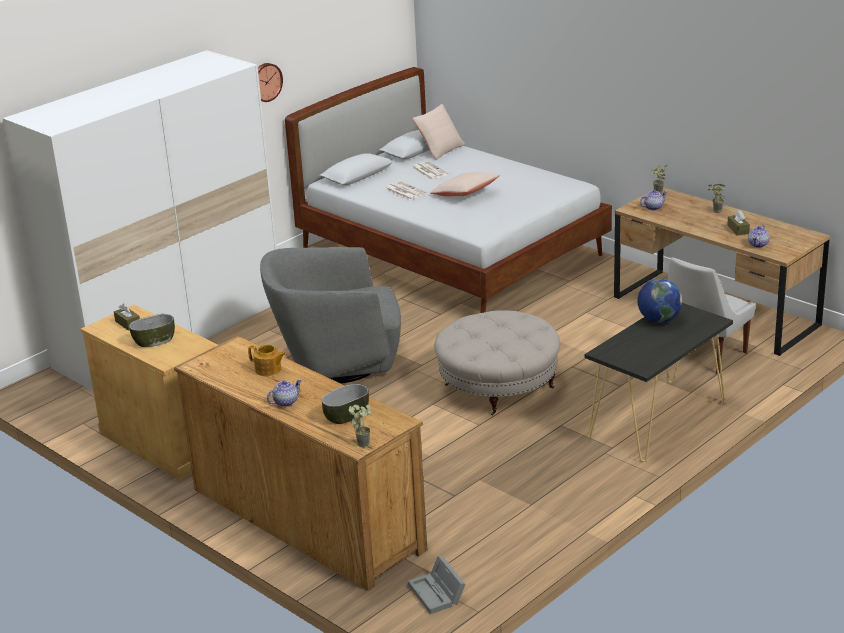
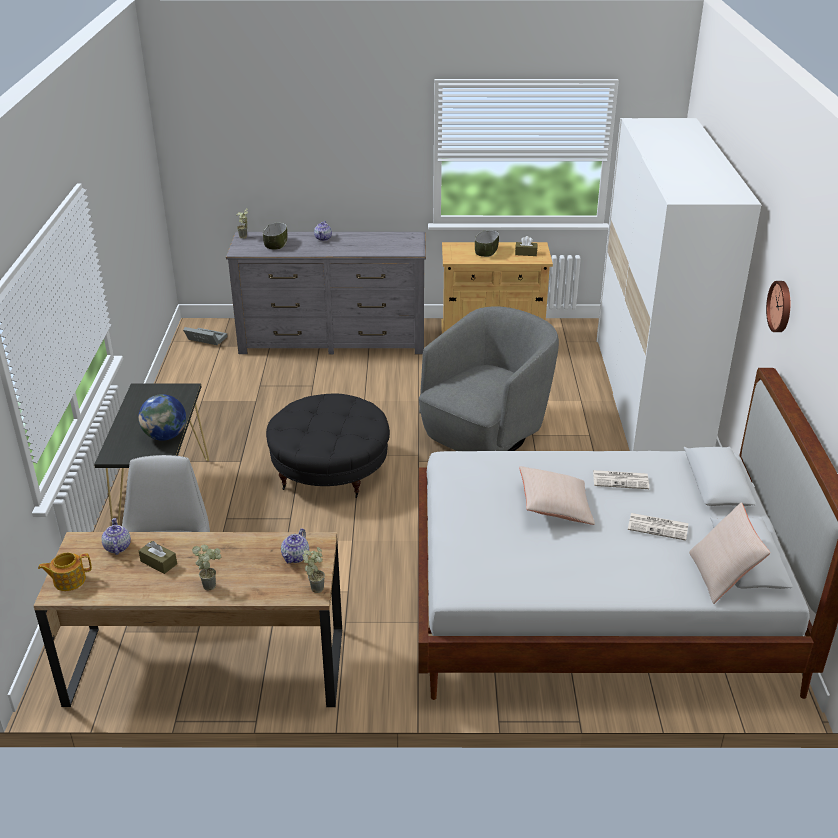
camera: 135 degrees right, 5 degrees up
(268, 370) = (366, 247): teapot -> teapot (68, 580)
(306, 518) = (333, 340): brown dresser -> grey dresser
(498, 386) = (330, 470): beige ottoman -> black ottoman

